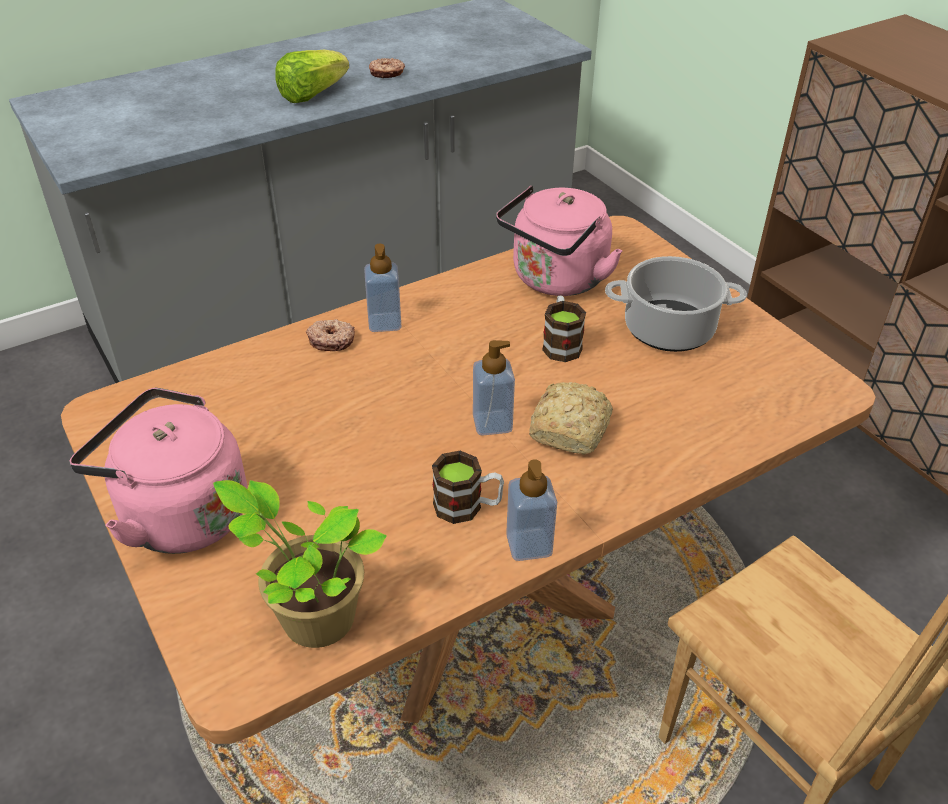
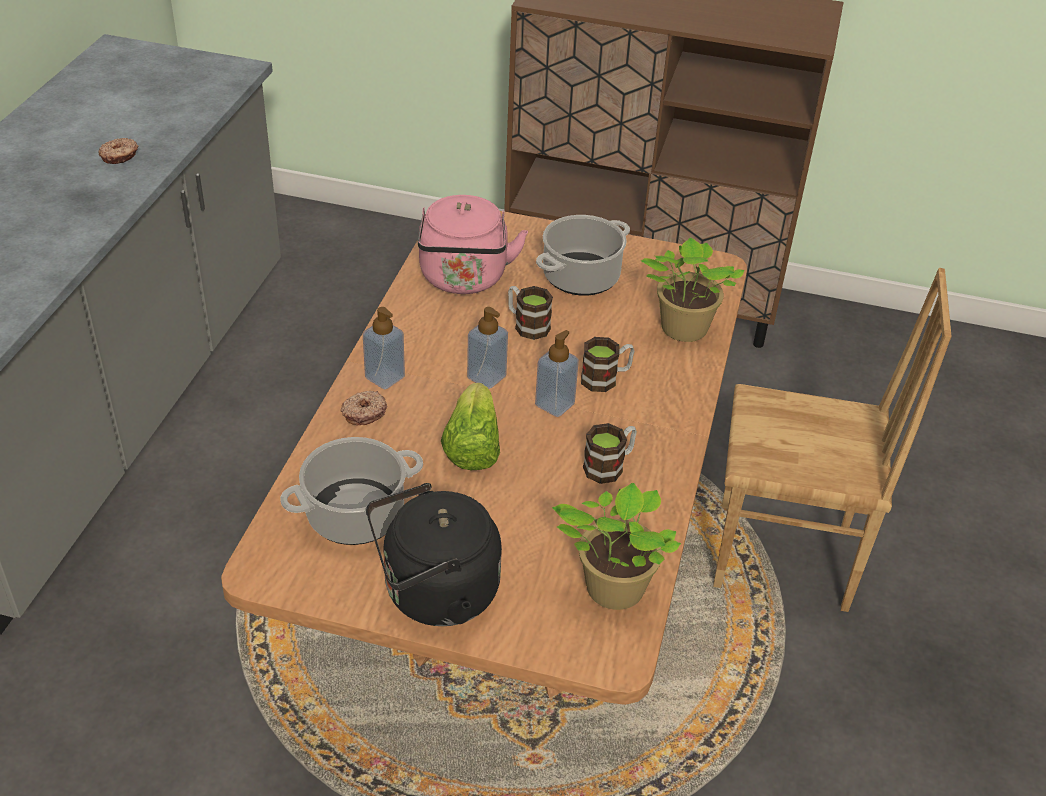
camera: 45 degrees left, 0 degrees up
(178, 514) = (434, 594): pink kettle -> black kettle
(217, 412) = (356, 514): none -> cooking pot
(311, 95) = (78, 207): lettuce -> lettuce (472, 446)
(529, 545) = (672, 464): soap dispenser -> soap dispenser (486, 377)
(571, 428) = (606, 378): bread -> mug
(711, 427) = (681, 330): none -> potted plant

